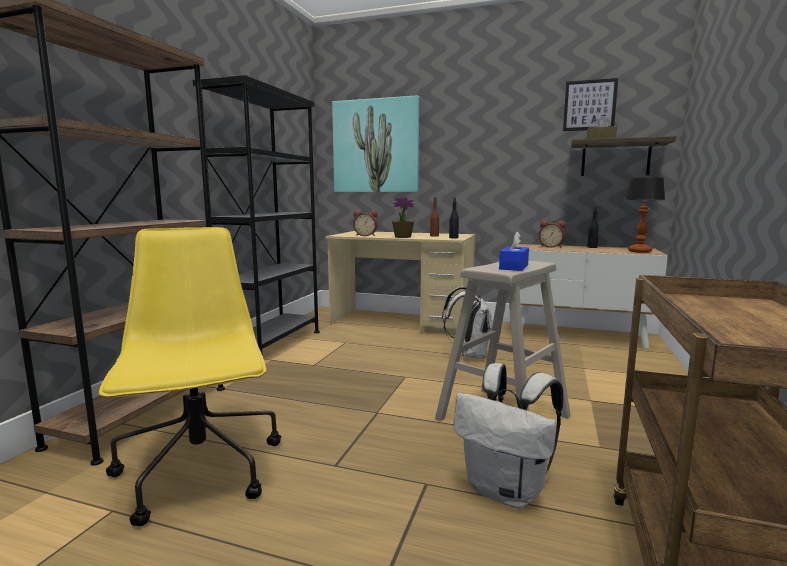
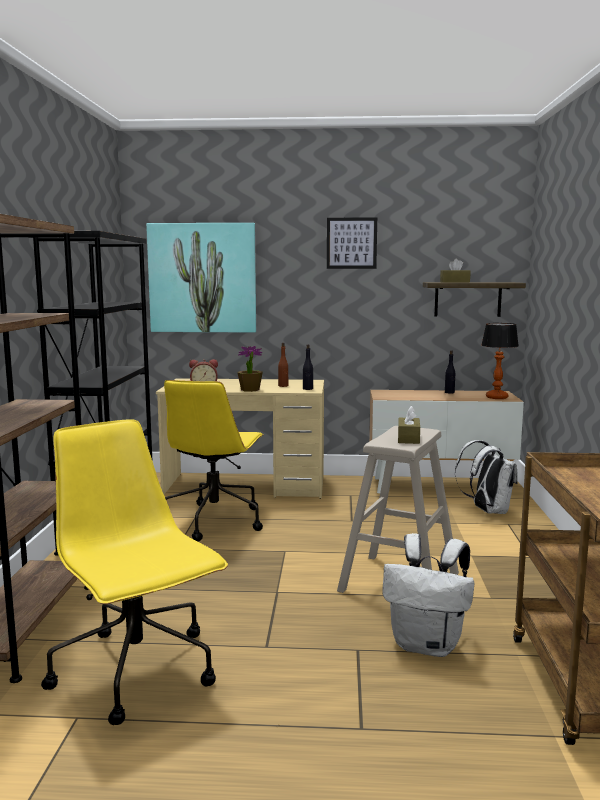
camera: 15 degrees left, 0 degrees up
(359, 346) = (214, 520): none -> yellow office chair
(469, 355) = (339, 519): white backpack -> white backpack (487, 510)
(514, 267) = (408, 438): blue tissue box -> brown tissue box
(552, 247) = (409, 393): alarm clock -> none
(589, 105) = (440, 243): picture -> picture (351, 243)

